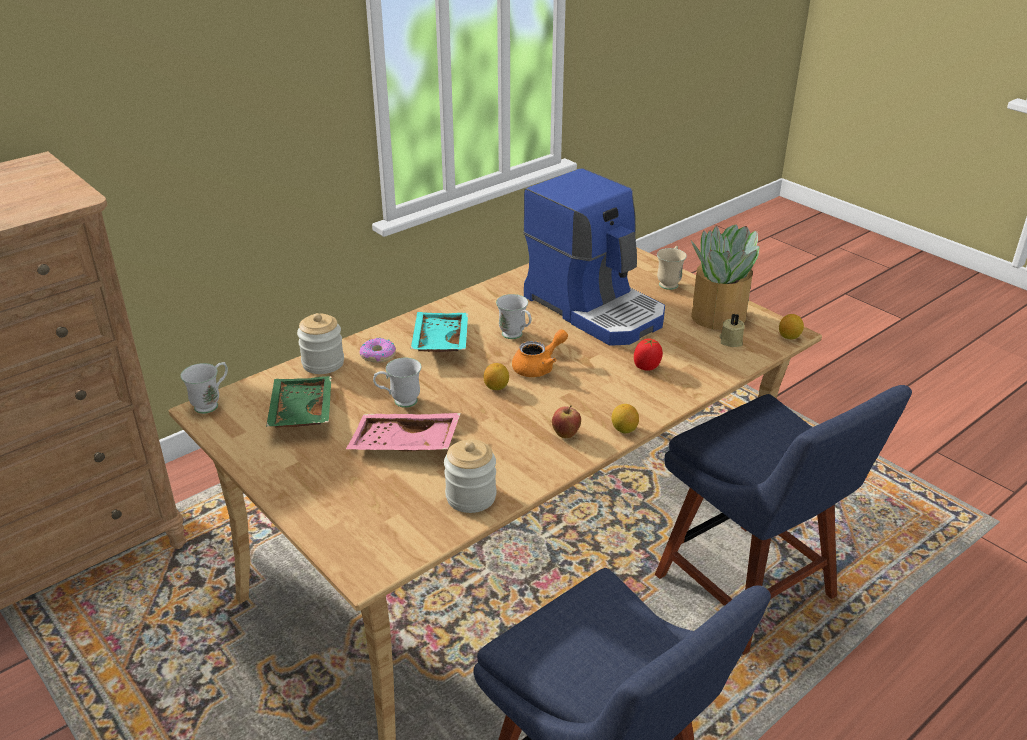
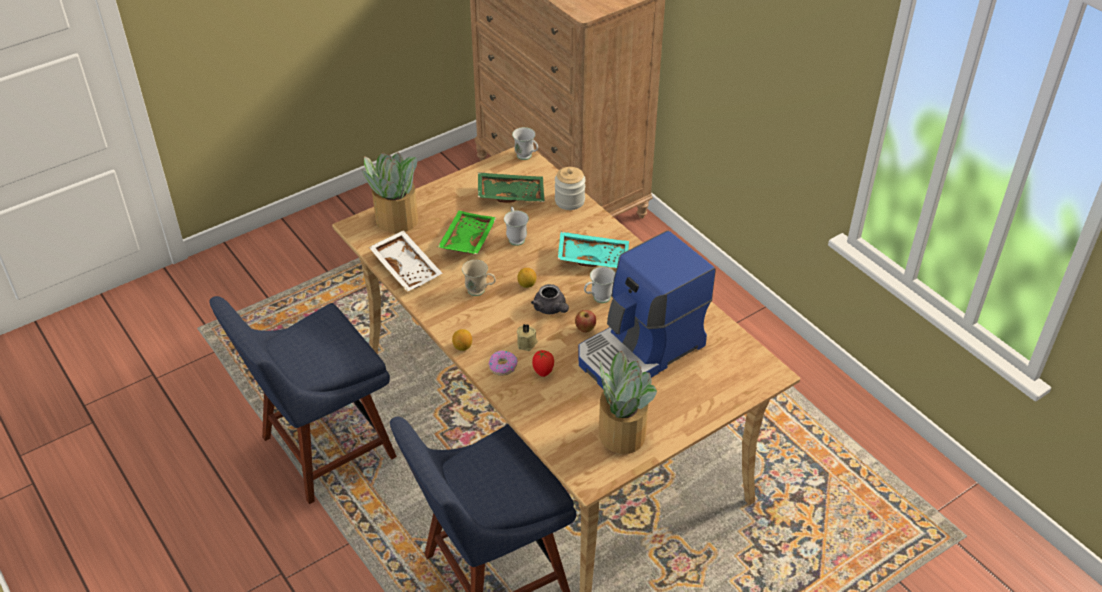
camera: 95 degrees right, 10 degrees up
(351, 524) = (396, 219): none -> potted plant
(378, 355) = (577, 226): donut -> donut (502, 366)
(404, 445) = (466, 239): pink tray -> green tray
(471, 497) = (407, 267): jar -> white tray
(539, 367) = (551, 309): orange teapot -> grey teapot
(566, 435) = (462, 316): apple -> apple (585, 329)
(669, 282) = (688, 410): beige mug -> beige mug (480, 291)
(730, 341) = (578, 433): beige candle -> beige candle (527, 343)
(789, 337) = (581, 478): lemon -> none

